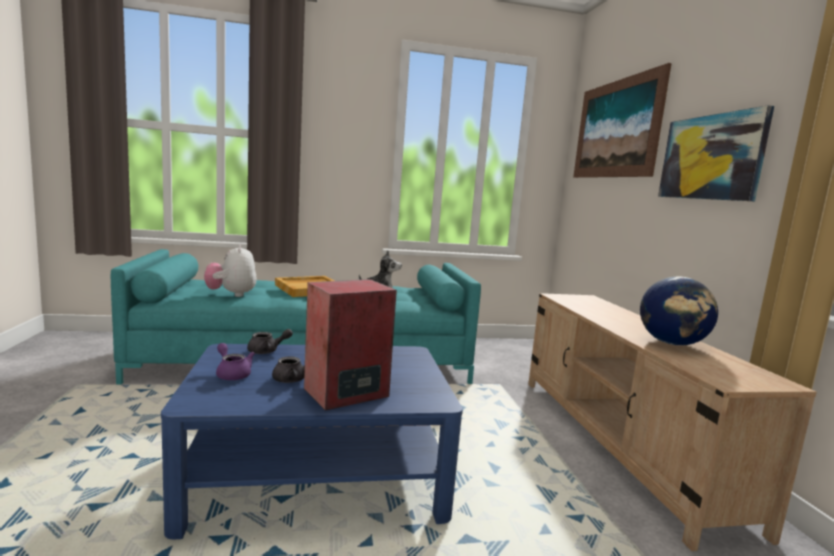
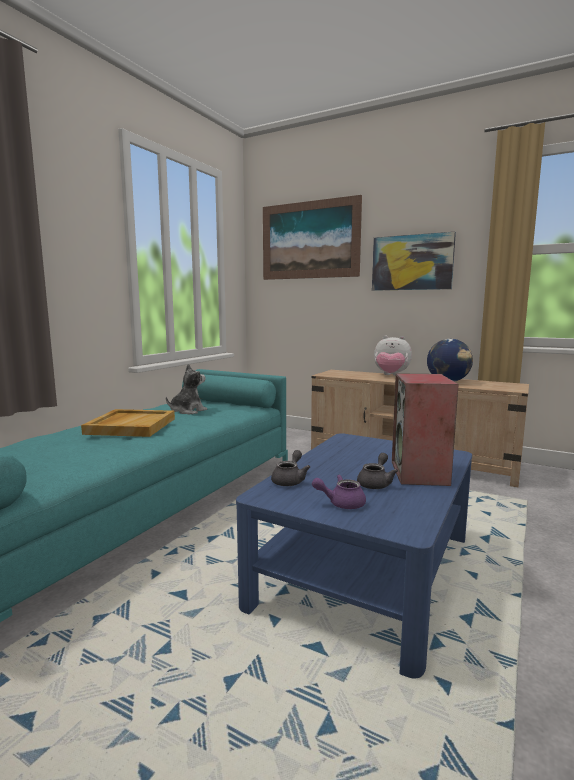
camera: 50 degrees left, 0 degrees up
(231, 294) = (74, 459): plush toy -> plush toy (391, 375)

